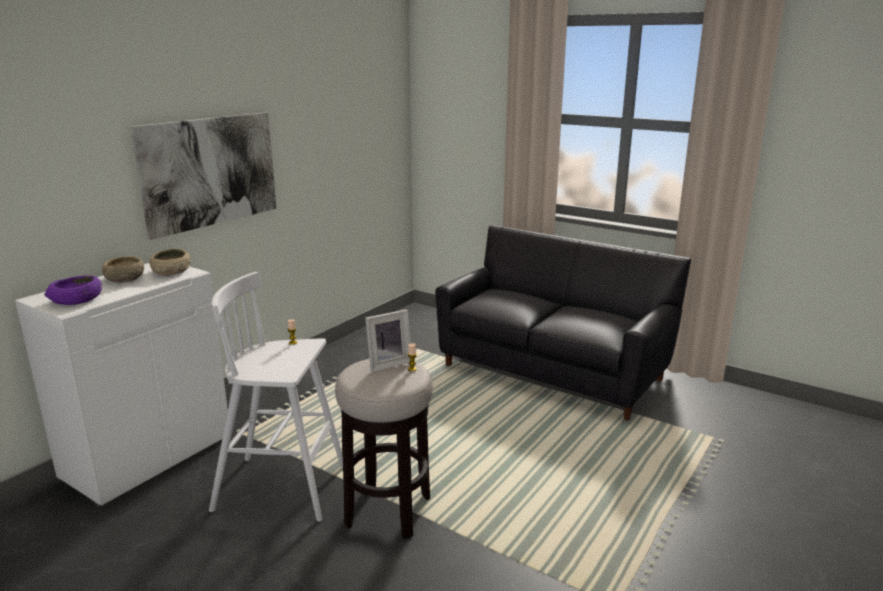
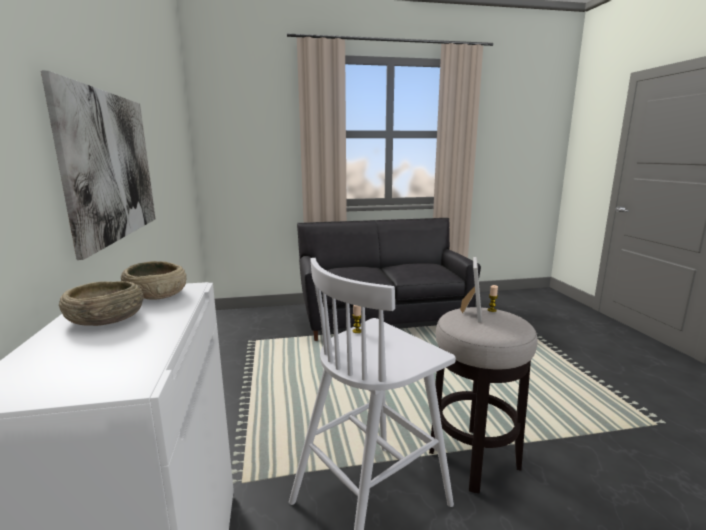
camera: 45 degrees left, 5 degrees down
(77, 300) = (102, 365): purple bowl -> none

